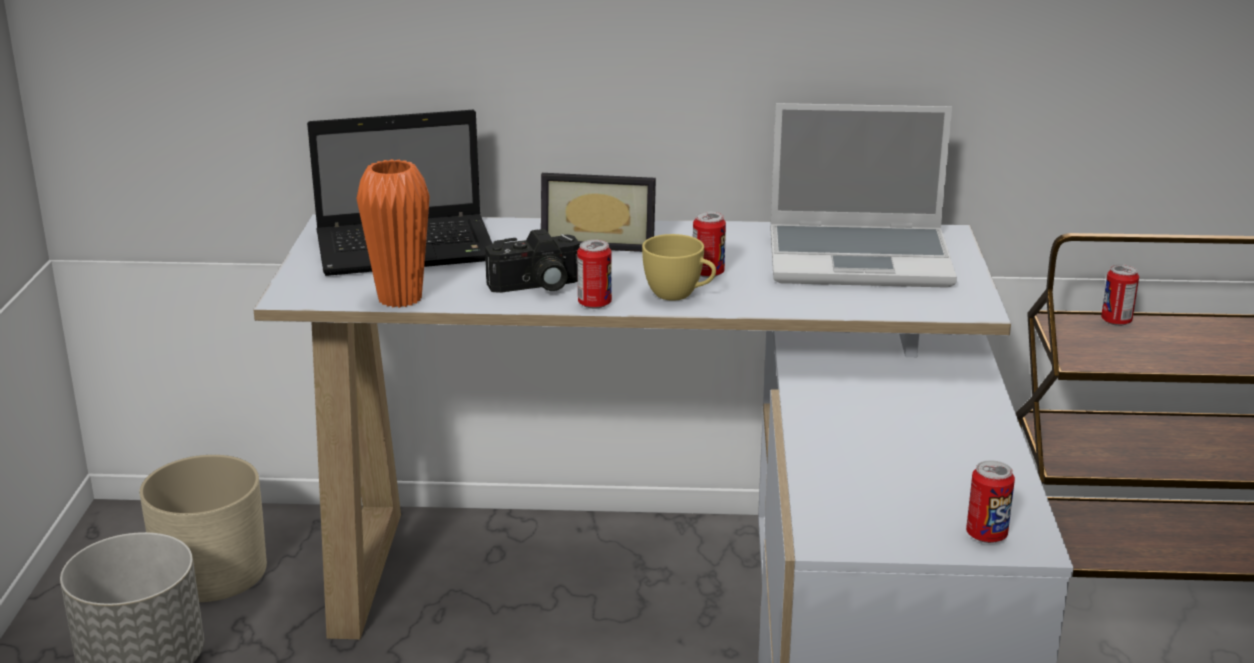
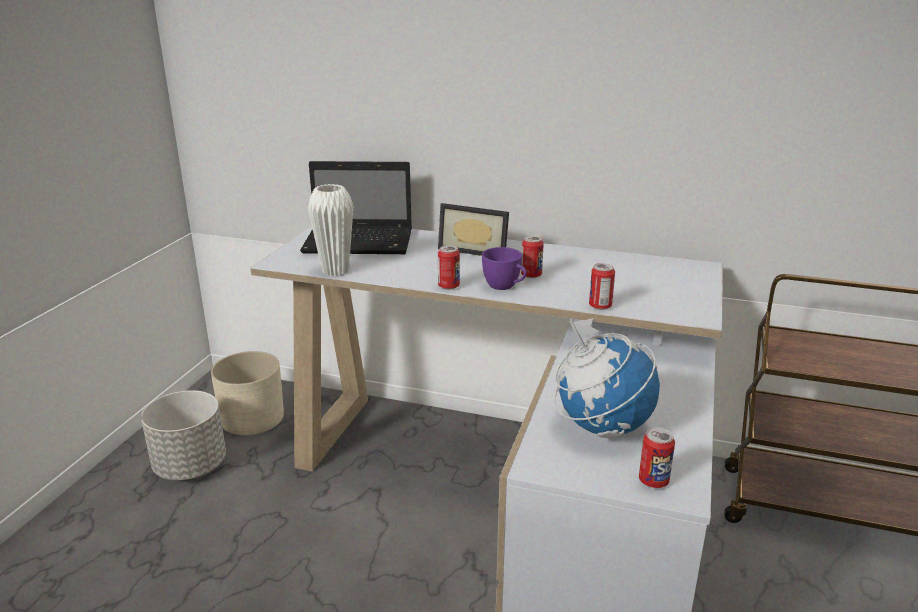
camera: 15 degrees right, 0 degrees up
(400, 299) = (335, 271): orange vase -> white vase
(536, 286) = (420, 272): camera -> none
(679, 295) = (505, 287): yellow cup -> purple cup
(861, 258) = (637, 276): laptop -> none
(889, 477) = (602, 427): none -> globe
(1116, 321) = (820, 338): can -> can (600, 306)

